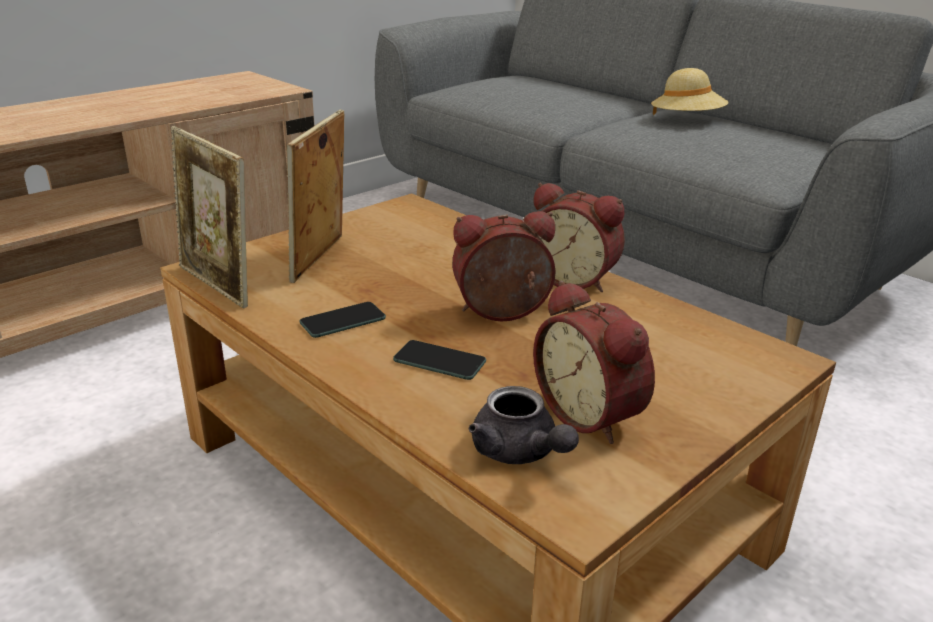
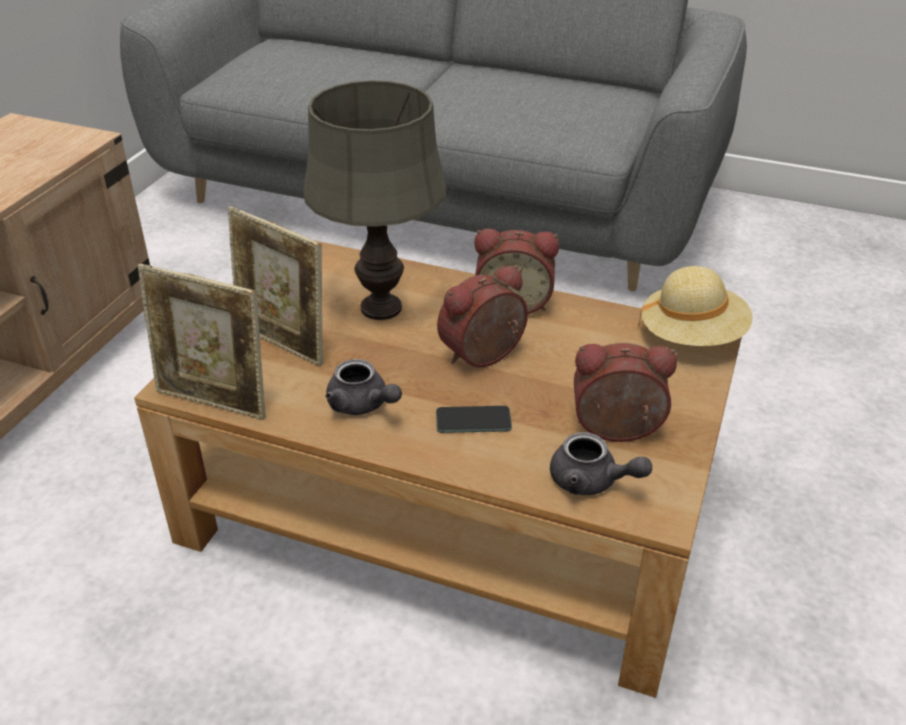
camera: 25 degrees left, 10 degrees up
(321, 260) = (283, 343): picture frame -> picture frame turned 45 degrees counterclockwise
(343, 321) = (362, 405): phone -> grey teapot
(435, 255) = (380, 308): none -> grey table lamp
(592, 414) = (616, 431): alarm clock -> alarm clock turned 150 degrees clockwise
(686, 121) = (490, 84): beige hat -> beige hat (692, 336)

